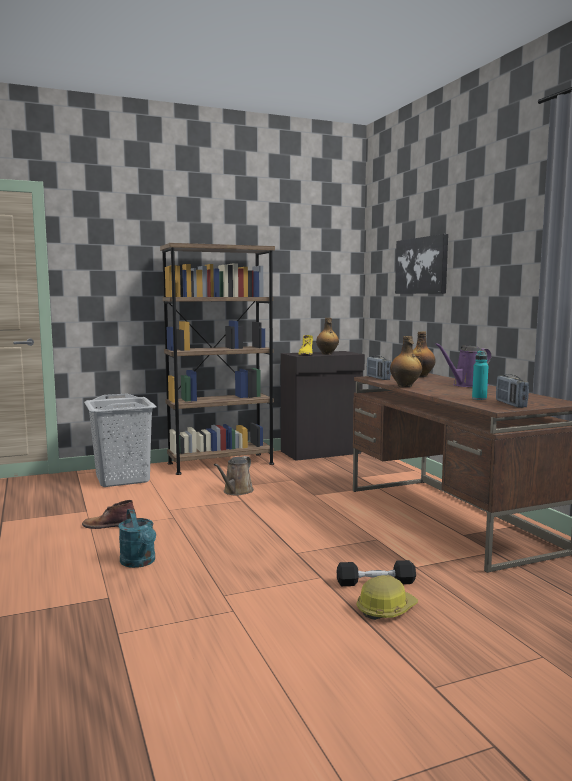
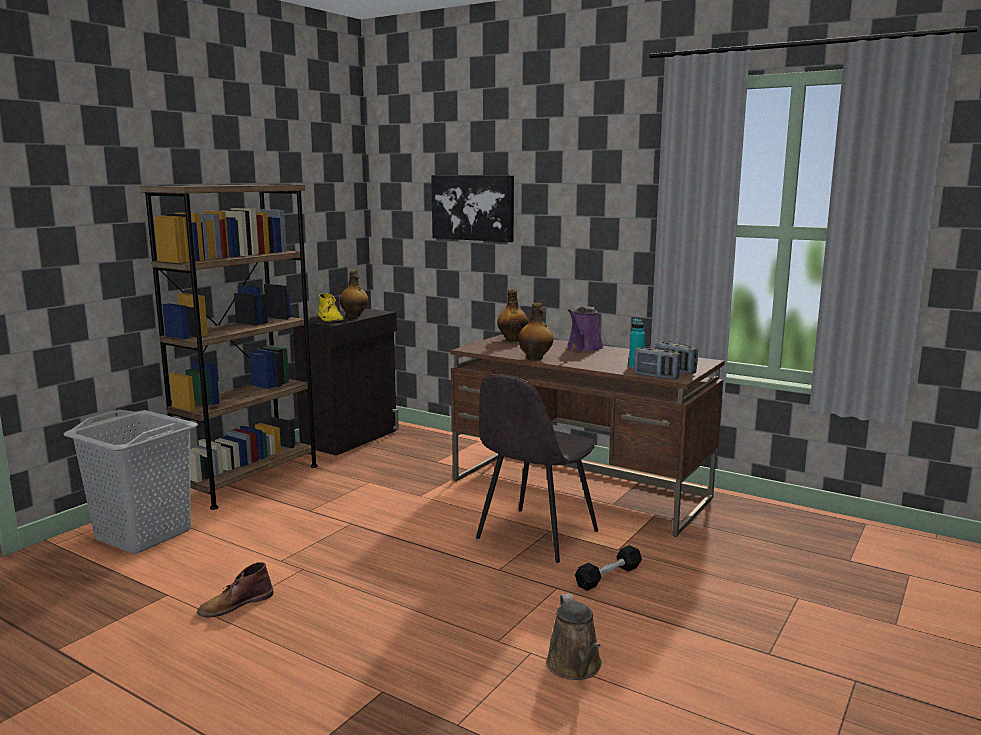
camera: 35 degrees left, 5 degrees up
(140, 563) = (352, 638): turquoise watering can -> none
(236, 492) = (328, 514): brown watering can -> brown watering can (575, 667)
(359, 540) = (535, 536): none -> grey chair
(378, 378) = (481, 349): radio -> radio (655, 376)
(385, 609) = (650, 600): hard hat -> none

